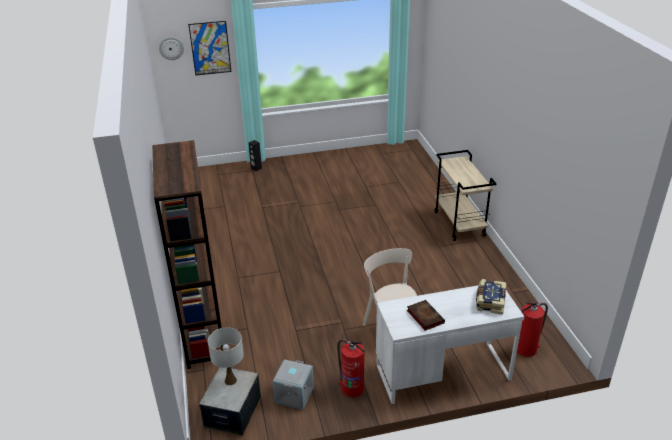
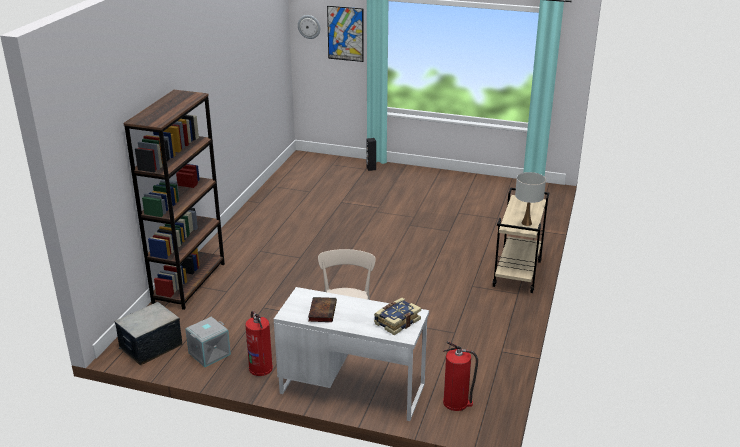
camera: 30 degrees right, 5 degrees down
(230, 380) = (153, 314): white table lamp -> white table lamp (526, 223)

